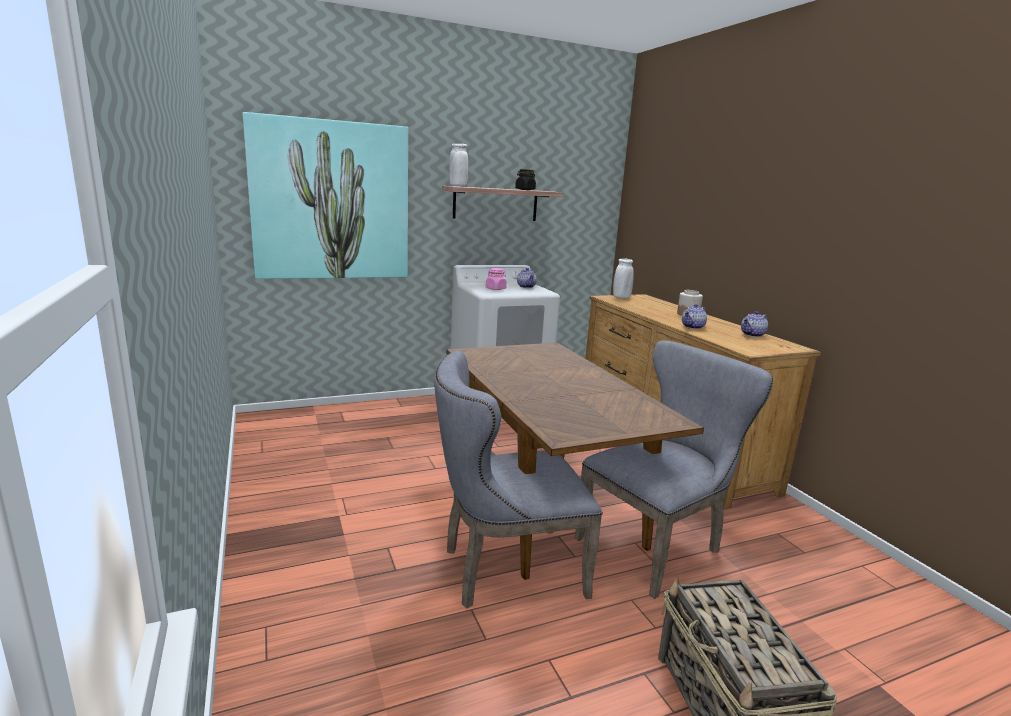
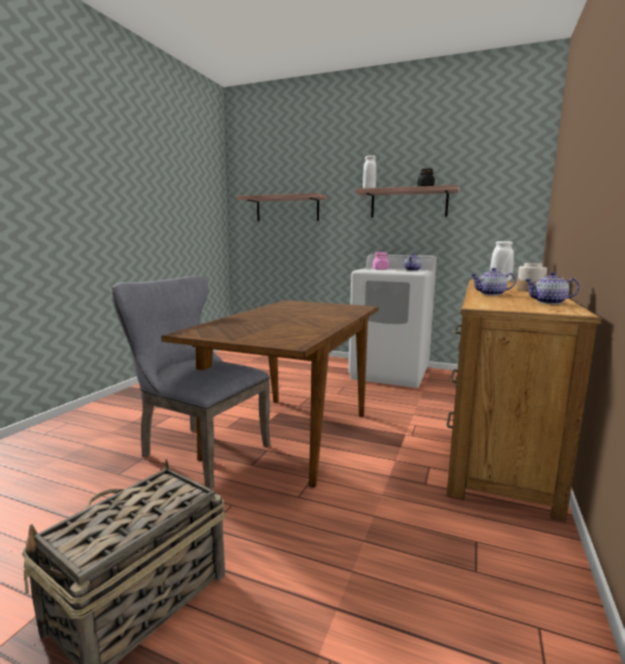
camera: 45 degrees right, 5 degrees down
(331, 201) = (287, 209): picture -> shelf
(656, 544) = (326, 487): grey chair -> none

